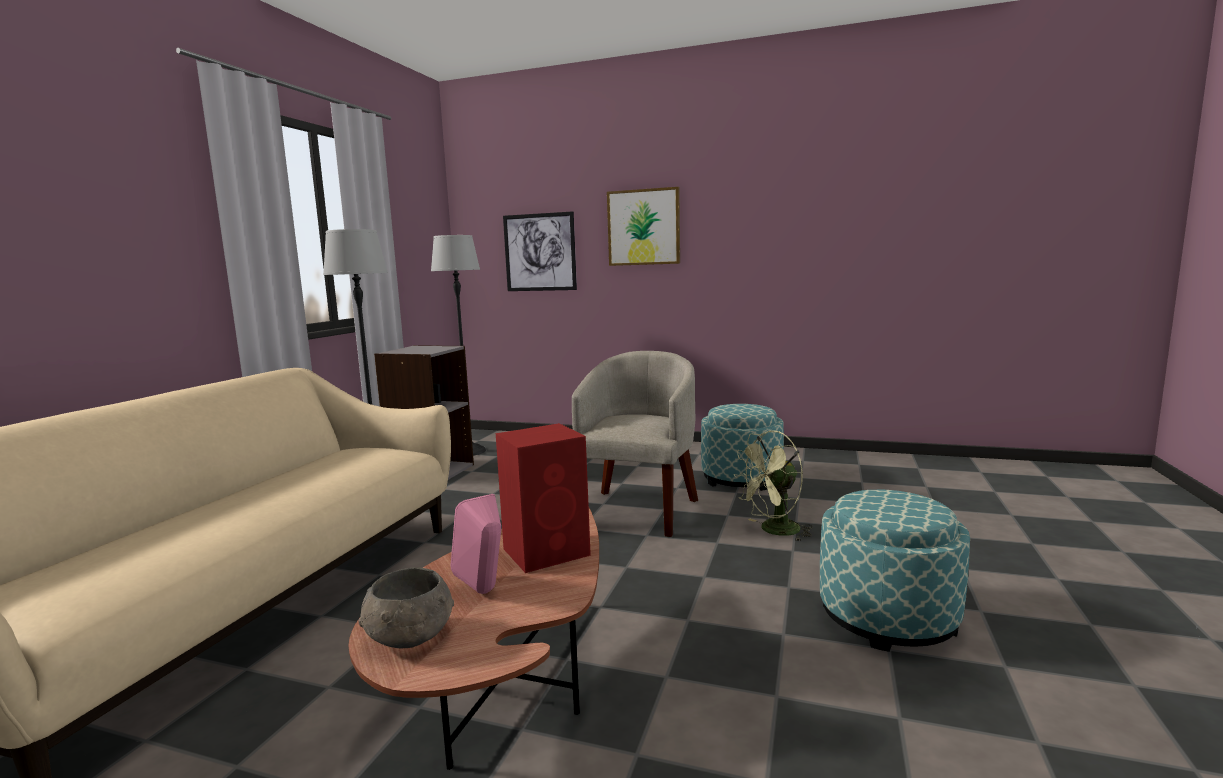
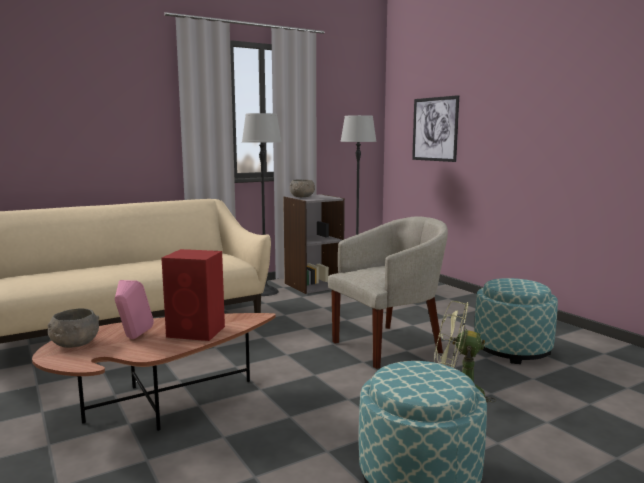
camera: 40 degrees right, 0 degrees up
(405, 351) = (302, 197): none -> grey bowl
(644, 227) = (508, 109): picture -> none

